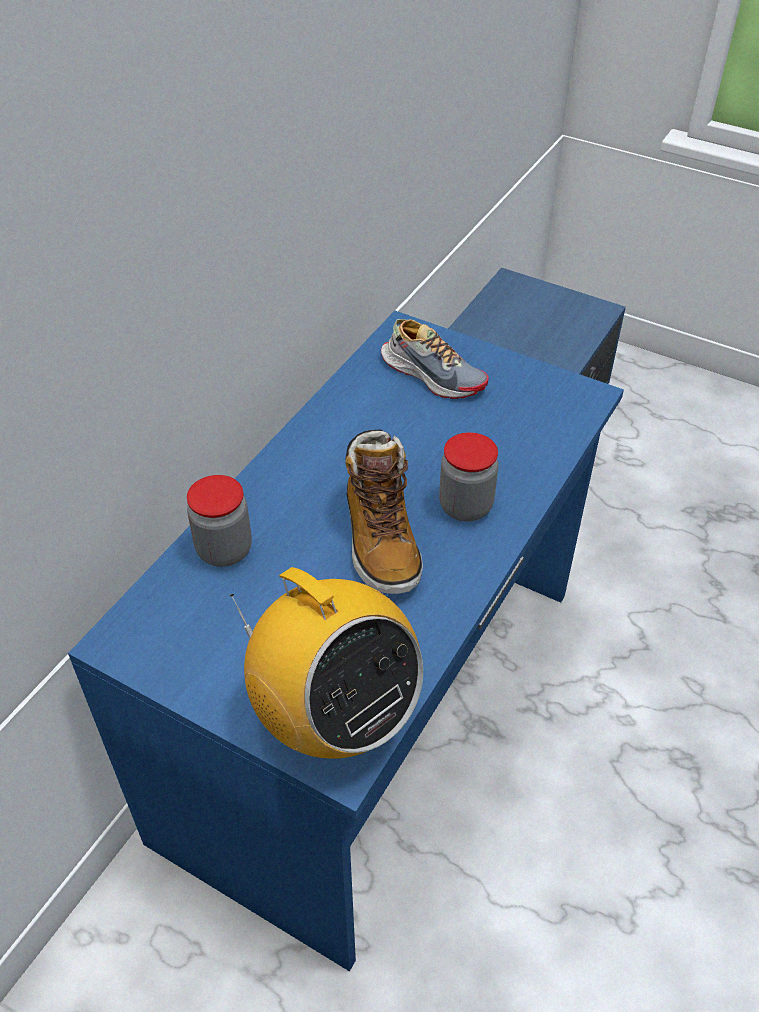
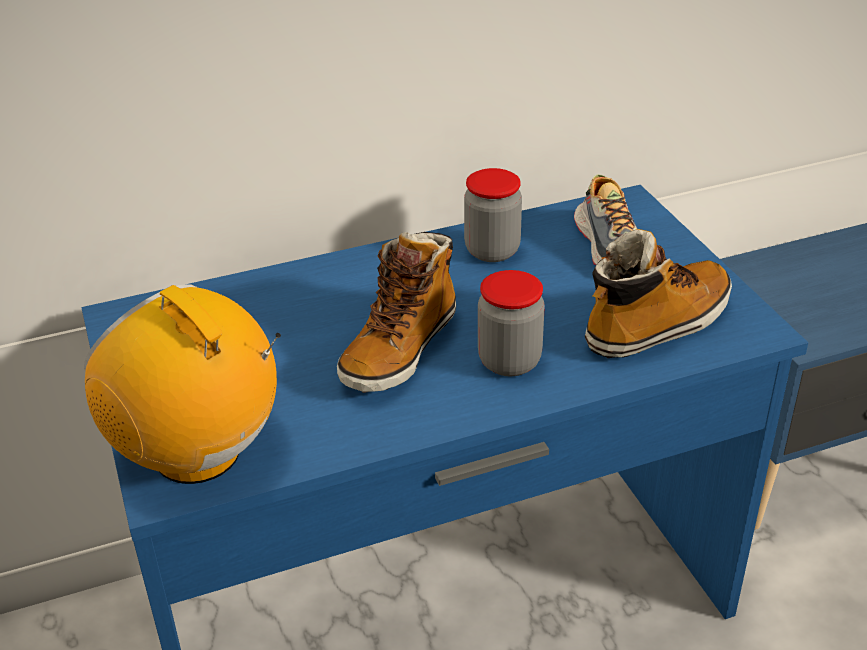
camera: 40 degrees right, 10 degrees down
(224, 550) = (268, 295): jar -> jar (492, 251)
(334, 717) = (199, 454): radio -> radio turned 135 degrees clockwise
(527, 424) = (657, 325): none -> boot

